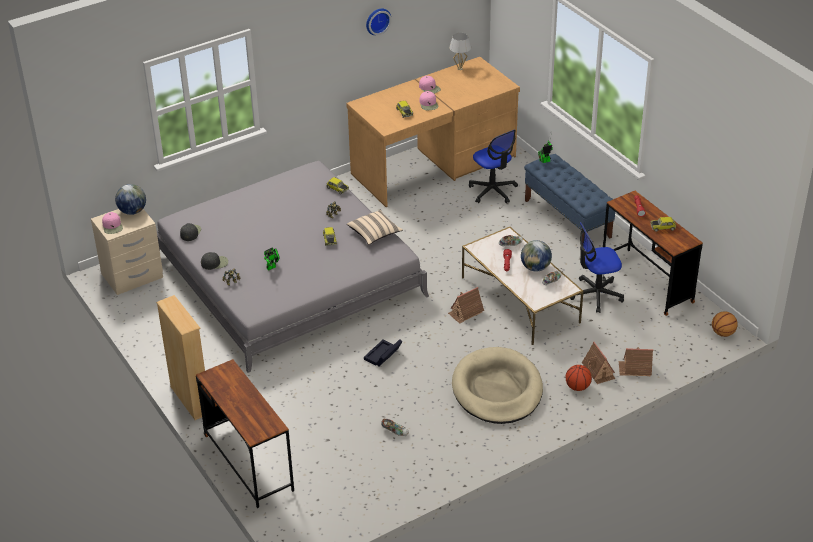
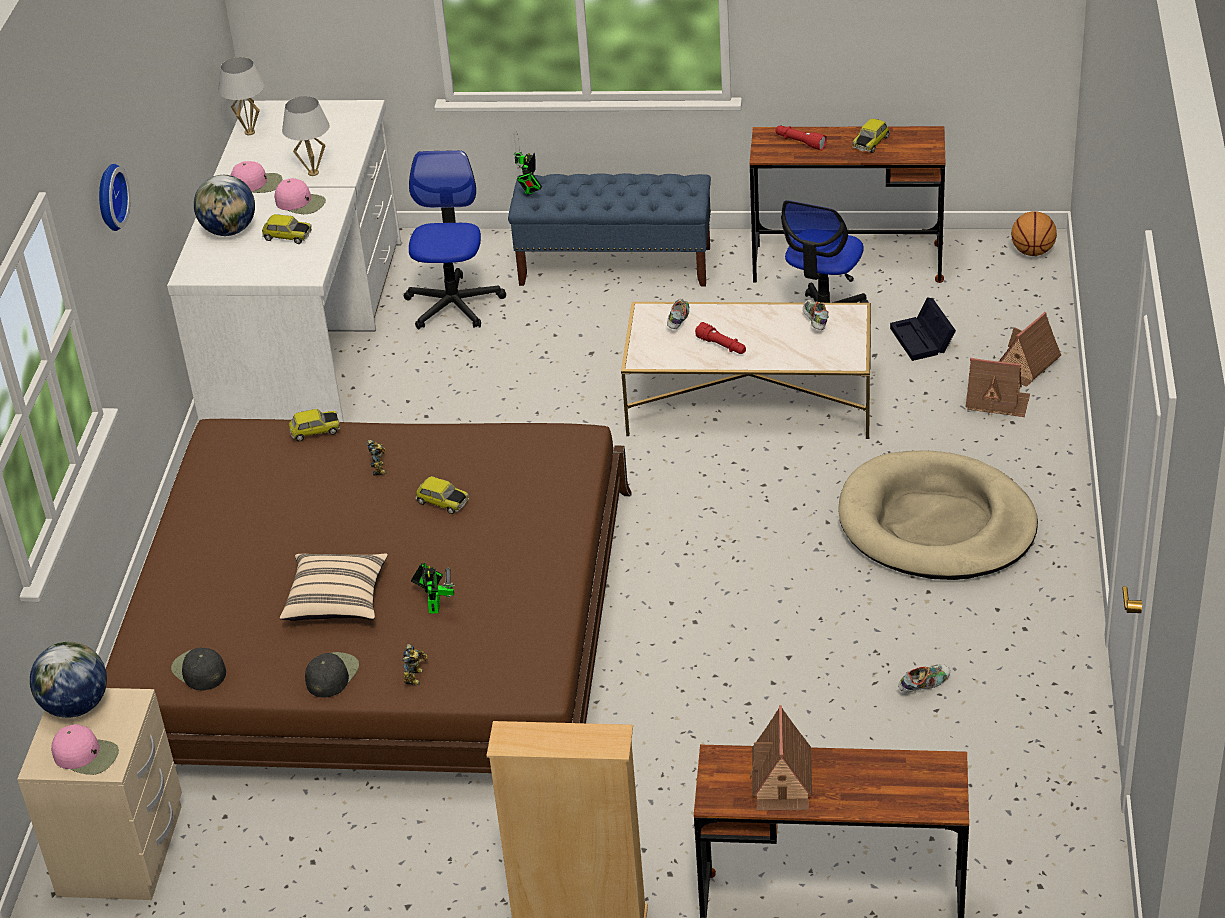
camera: 50 degrees left, 0 degrees up
(288, 275) = (380, 633): grey bed -> brown bed
(374, 234) = (489, 444): beige pillow -> beige pillow (337, 601)
(377, 20) = (148, 88): wall clock -> wall clock (108, 197)
(383, 356) = (723, 614): black storage box -> black storage box (923, 340)
(434, 166) = (309, 334): brown desk -> white desk
(451, 96) = (313, 173): none -> white table lamp
(465, 312) = (716, 471): toy house -> toy house (782, 780)
(493, 191) = (453, 305): office chair -> office chair turned 90 degrees counterclockwise
(535, 268) = (764, 323): globe -> globe (229, 231)
(577, 387) = (1012, 439): basketball -> none

